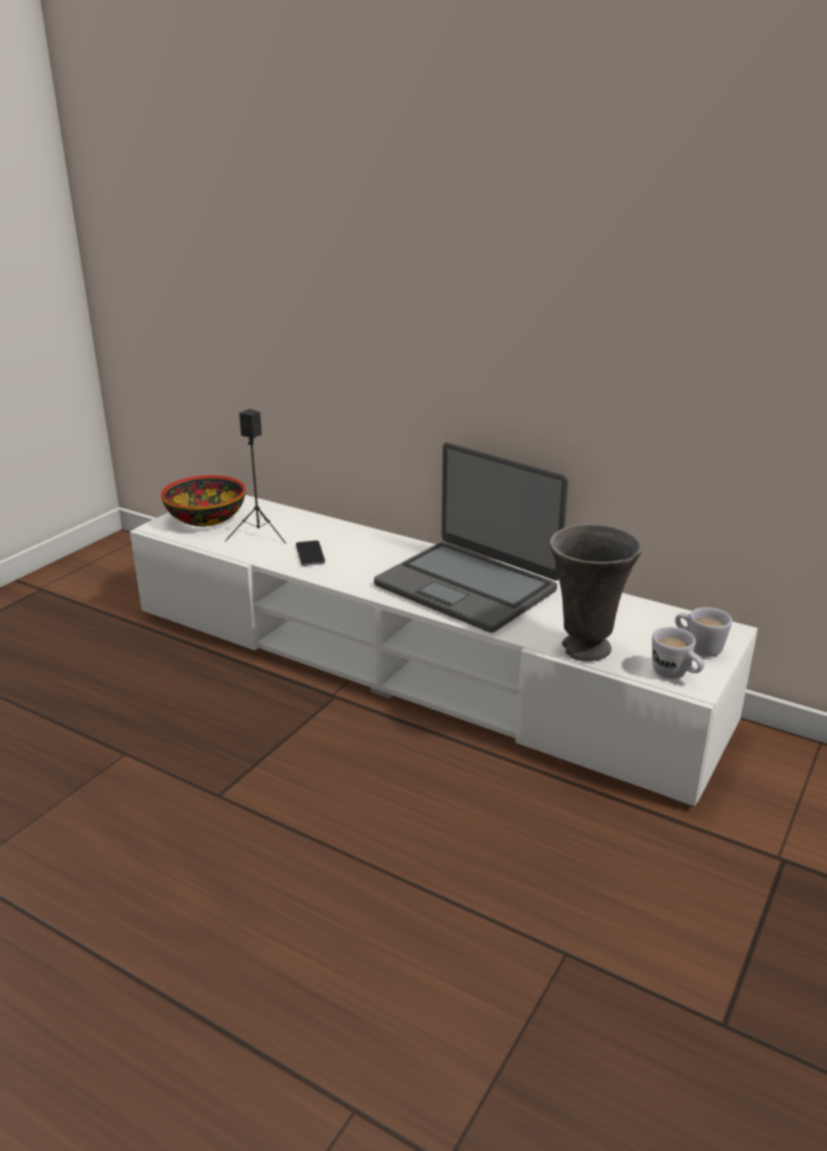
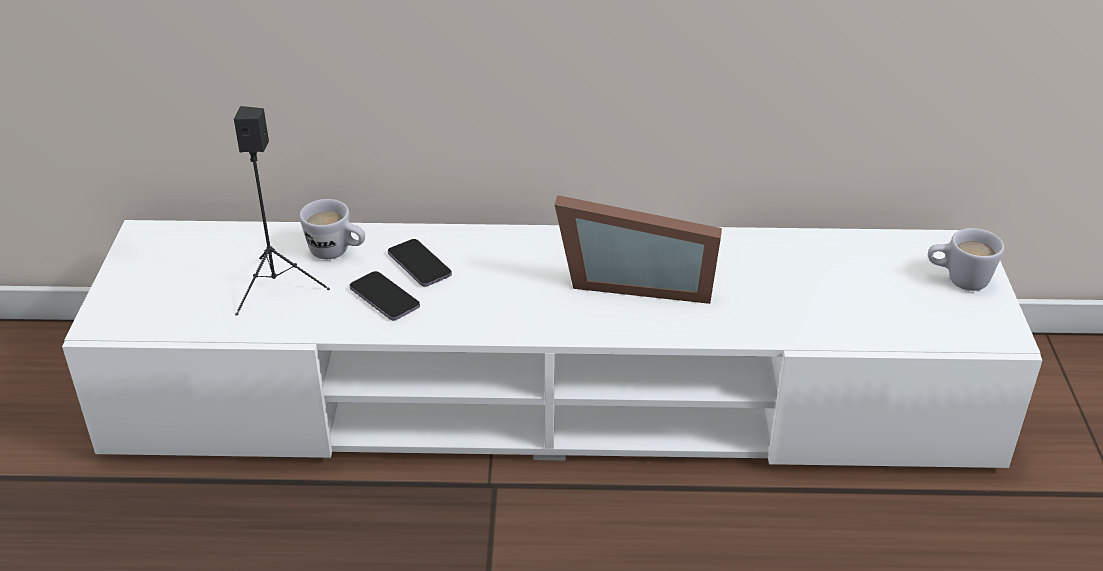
camera: 30 degrees left, 10 degrees up
(207, 518) = (167, 282): bowl -> none
(347, 545) = (419, 265): none -> phone
(467, 587) = (636, 281): laptop -> picture frame
(585, 650) = (852, 328): grey vase -> none
(675, 675) = (971, 328): white mug -> white mug (337, 253)

